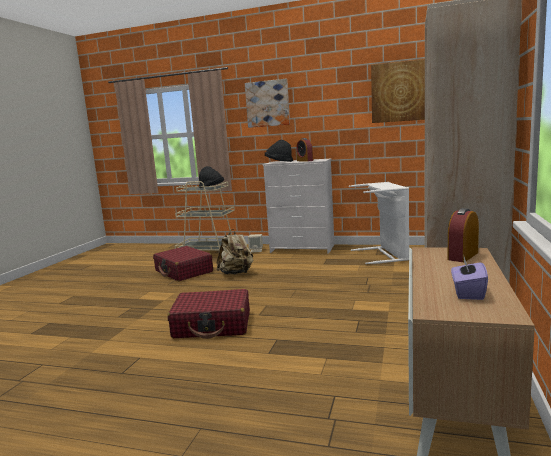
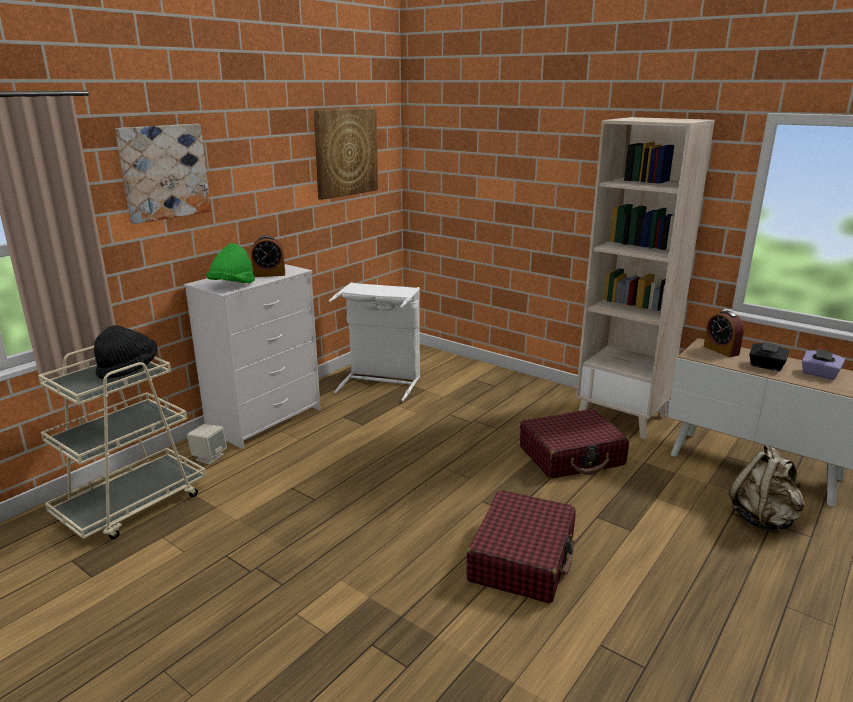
camera: 70 degrees left, 10 degrees up
(183, 271) = (222, 554): red suitcase -> red suitcase (572, 456)
(236, 273) = (314, 499): beige backpack -> beige backpack (763, 519)
(279, 162) = (232, 285): black hat -> green hat
(447, 272) = (766, 366): none -> black tissue box

